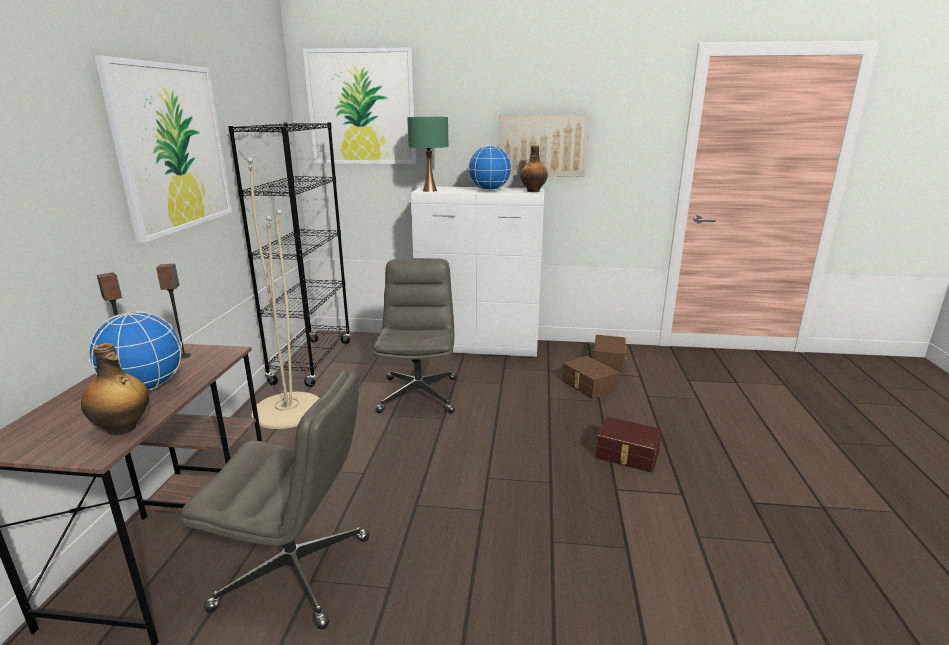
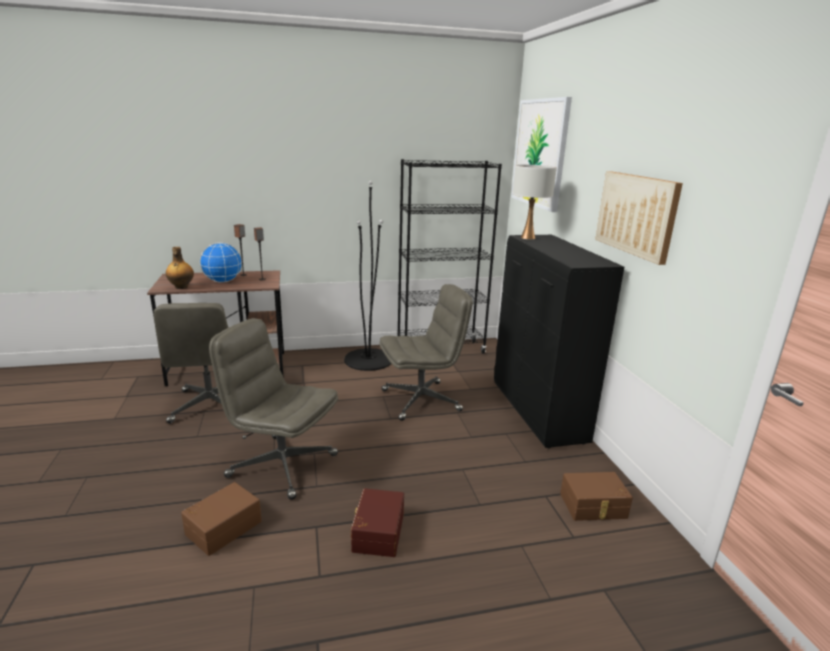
camera: 70 degrees right, 0 degrees up
(172, 148) = (340, 169): picture -> none
(287, 410) = (368, 360): beige floor lamp -> black floor lamp
(429, 190) = (527, 238): green table lamp -> white table lamp
(479, 347) = (538, 413): white cabinet -> black cabinet
(489, 190) = (563, 251): globe -> none
(503, 504) = (281, 465): none -> grey office chair
(533, 191) = (589, 263): bottle -> none
(587, 386) = (509, 493): brown storage box -> brown storage box (222, 527)

